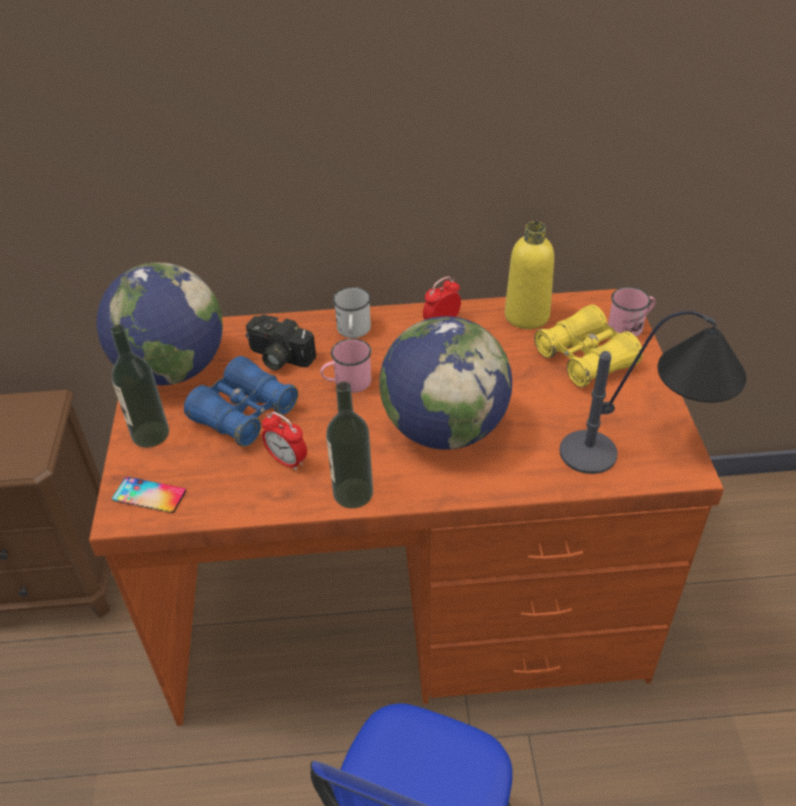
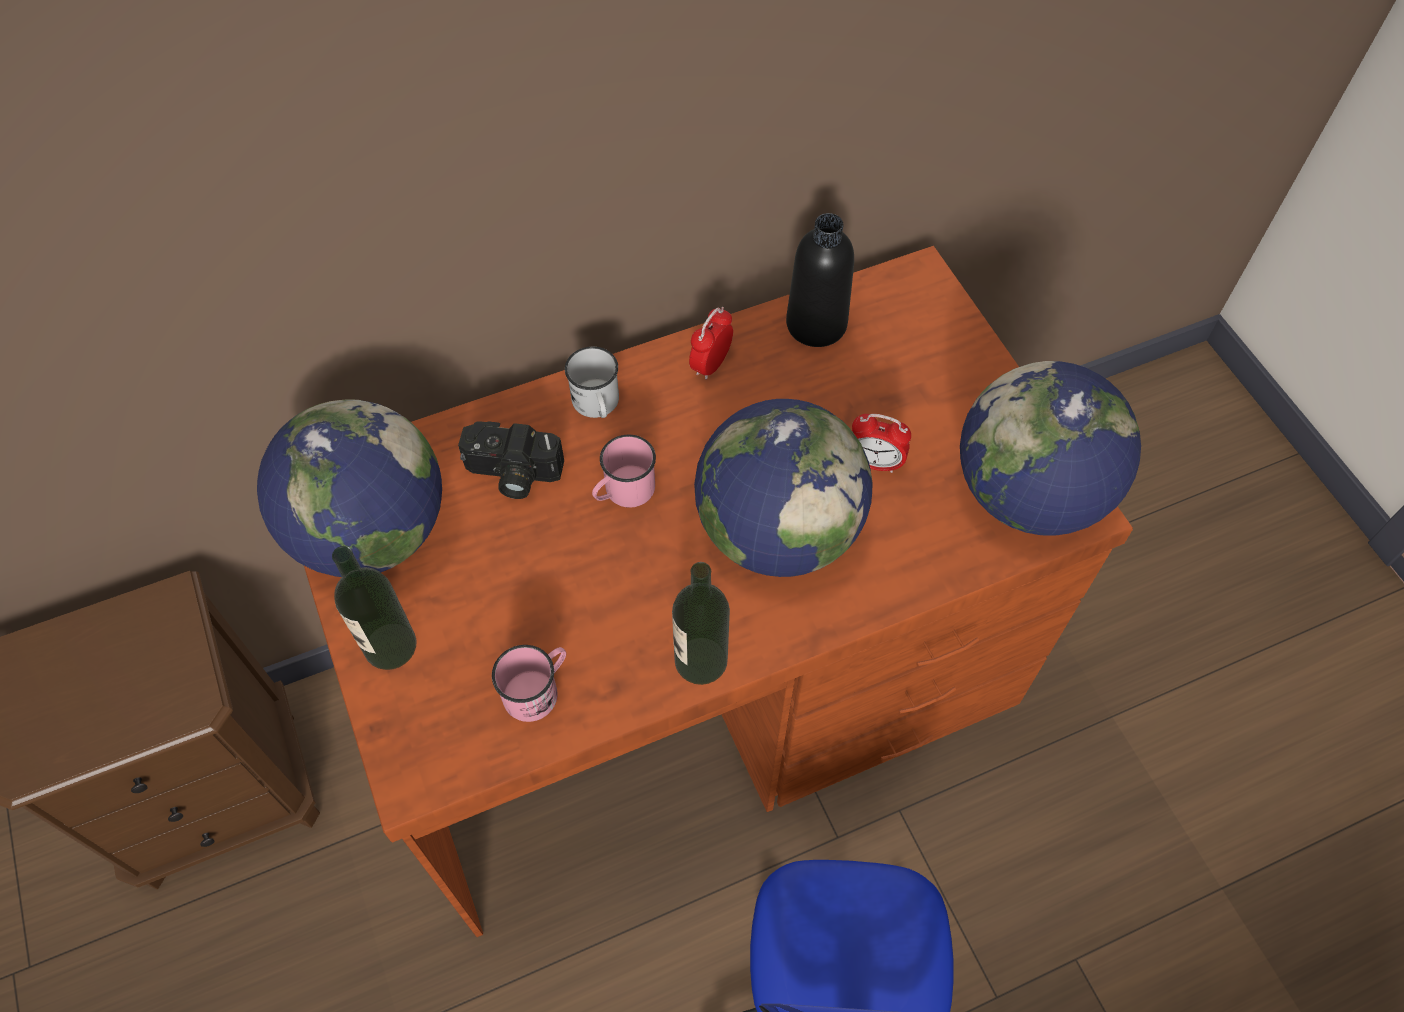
camera: 20 degrees left, 15 degrees up
(149, 495) = (434, 741): phone -> none
(244, 413) = (505, 578): blue binoculars -> none
(287, 461) = (595, 636): alarm clock -> alarm clock (874, 463)
(527, 316) = (816, 324): yellow bottle -> black bottle
(585, 358) = (912, 376): yellow binoculars -> none
(630, 326) = (950, 310): pink mug -> pink mug (537, 690)
(646, 448) = (1028, 494): table lamp -> globe

